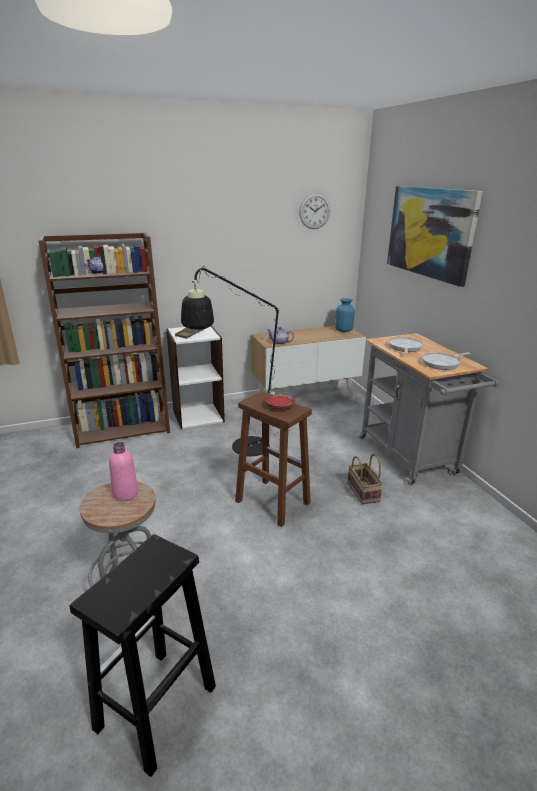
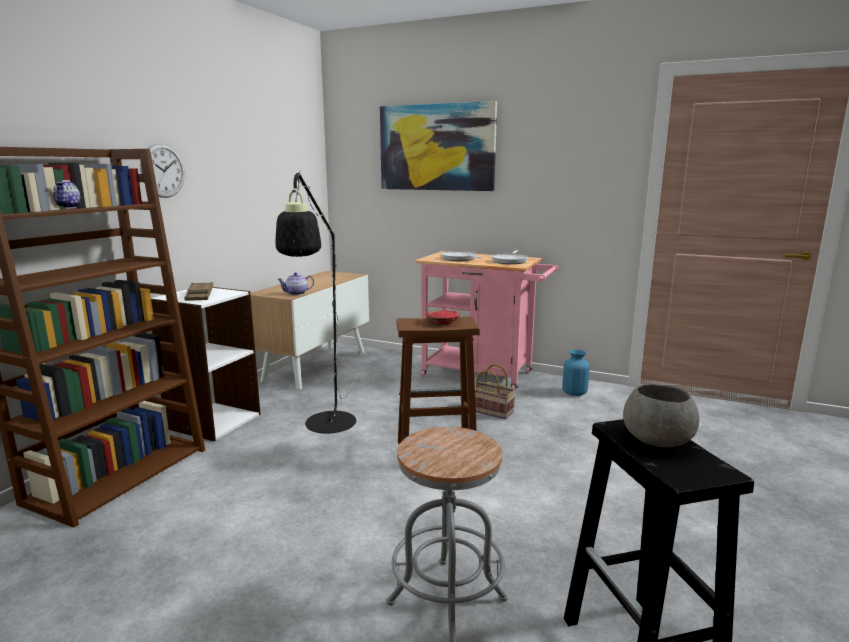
camera: 45 degrees left, 10 degrees down
(125, 493) = (440, 441): pink bottle -> none
(150, 569) = (656, 439): none -> grey bowl
(314, 211) = (287, 135): wall clock -> wall clock (163, 170)
(343, 330) = (336, 274): blue vase -> blue vase (574, 393)
(411, 459) = (483, 375): grey cart -> pink cart

